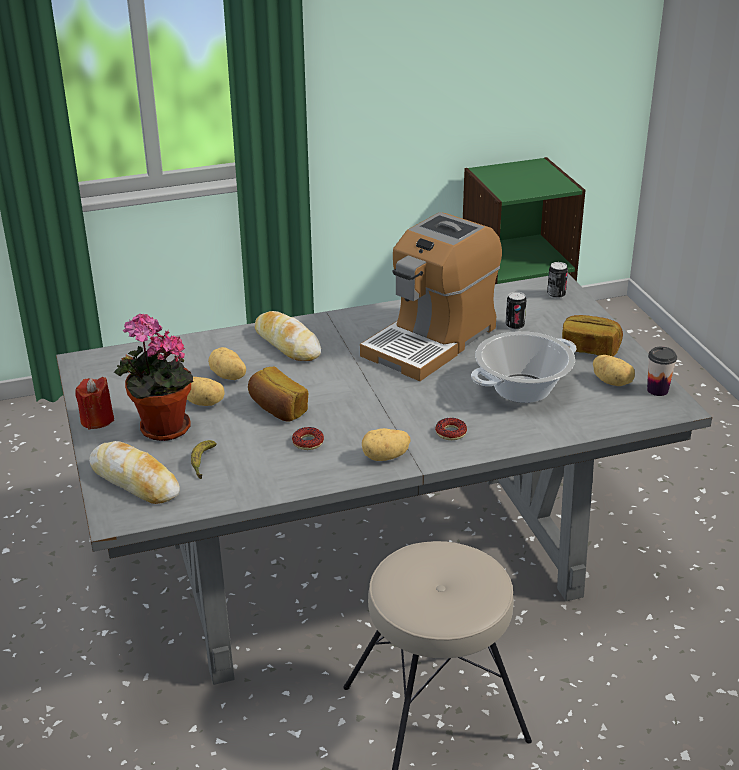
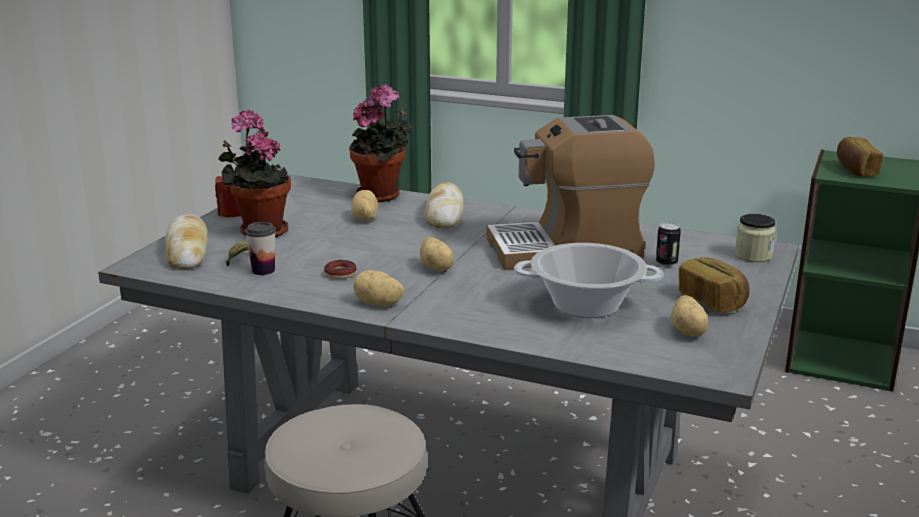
camera: 40 degrees right, 10 degrees down
(199, 344) = (382, 195): none -> potted plant
(204, 402) = (318, 227): potato -> potato (436, 268)
(277, 409) = (359, 247): bread -> bread (855, 170)
(451, 433) = (462, 309): donut -> none
(556, 295) = (753, 255): can -> jar
(657, 390) = (727, 354): cup -> cup (263, 270)

